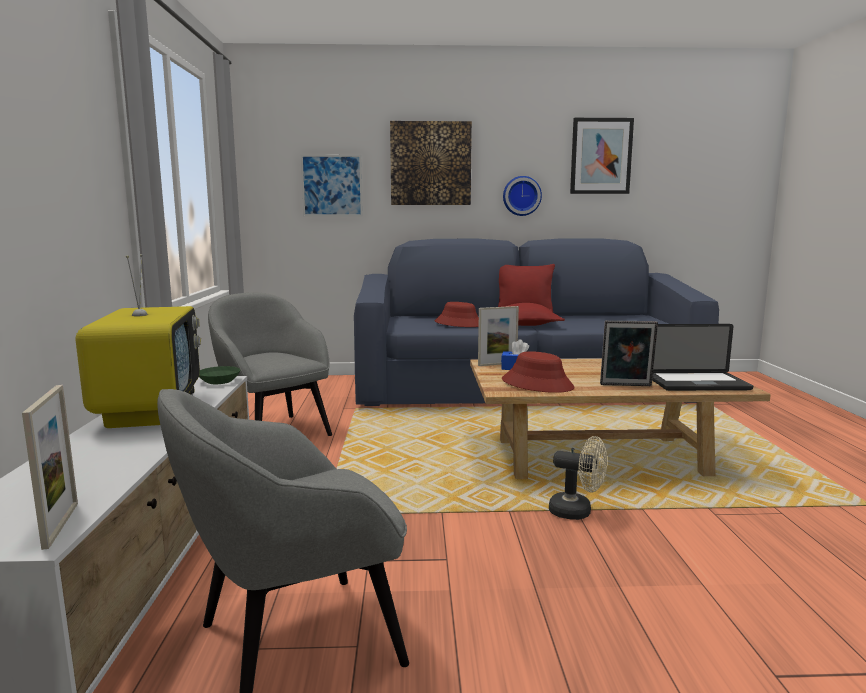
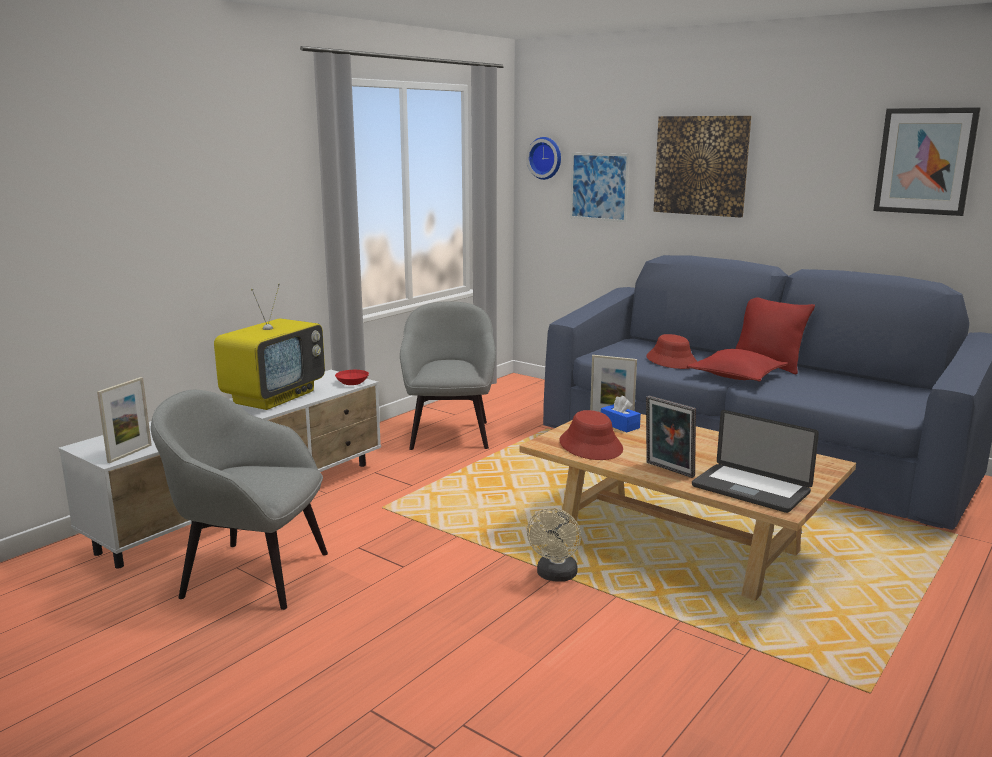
camera: 40 degrees right, 5 degrees up
(218, 381) = (352, 382): green bowl -> red bowl
(521, 196) = (807, 210): wall clock -> wall clock (545, 158)
(577, 512) = (555, 576): beige fan -> beige fan turned 45 degrees clockwise

